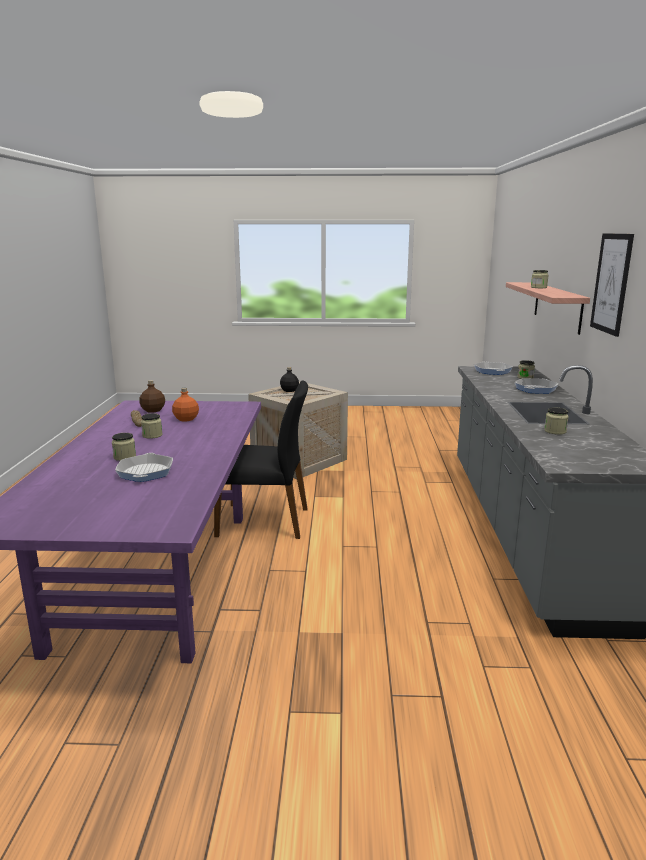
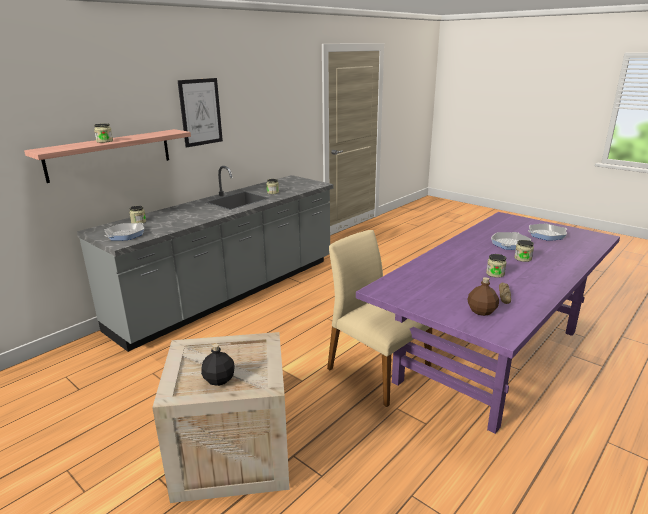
camera: 140 degrees left, 5 degrees up
(185, 419) = (454, 286): orange bottle -> none
(265, 521) = (376, 370): black chair -> beige chair
(535, 389) = (178, 212): frying pan -> frying pan (546, 235)

